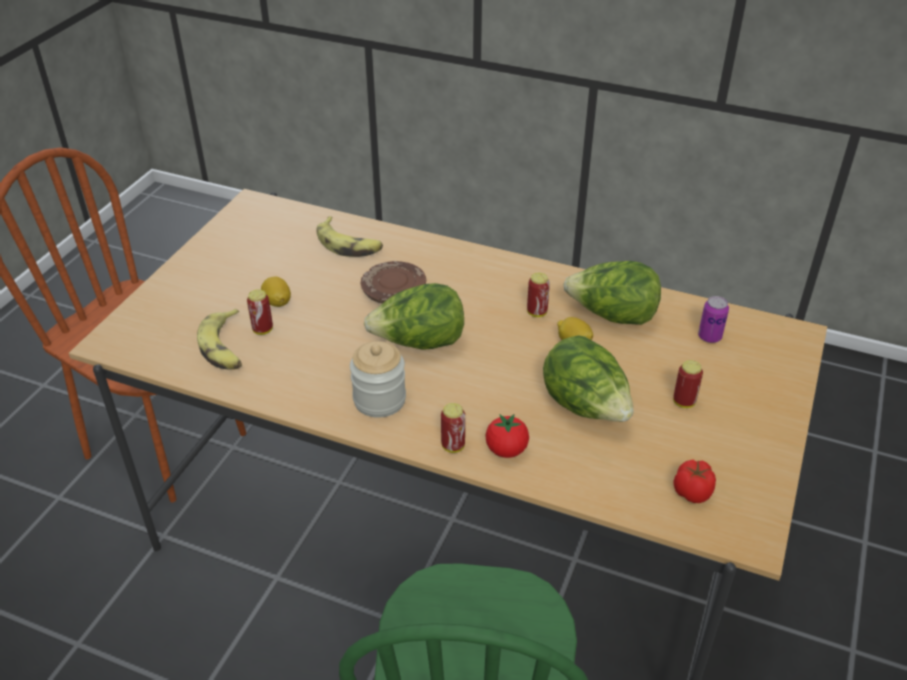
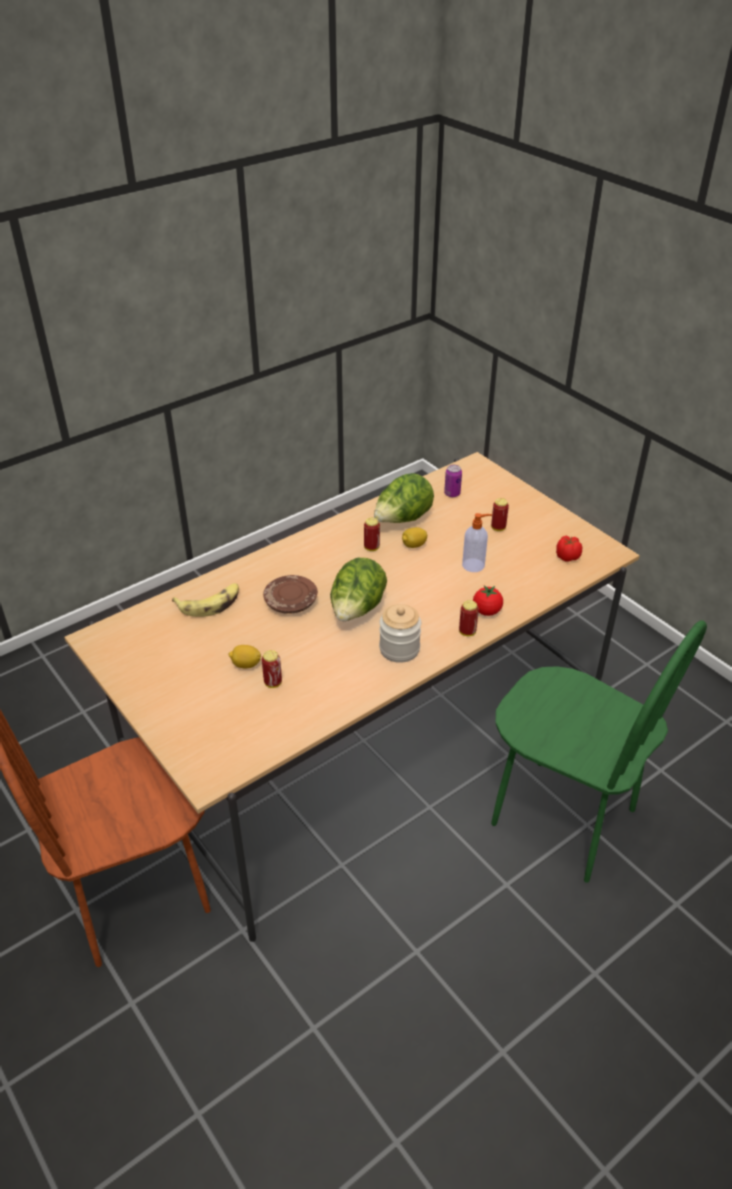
camera: 60 degrees left, 0 degrees up
(225, 348) = (276, 710): banana -> none
(585, 407) = (474, 565): lettuce -> soap dispenser

